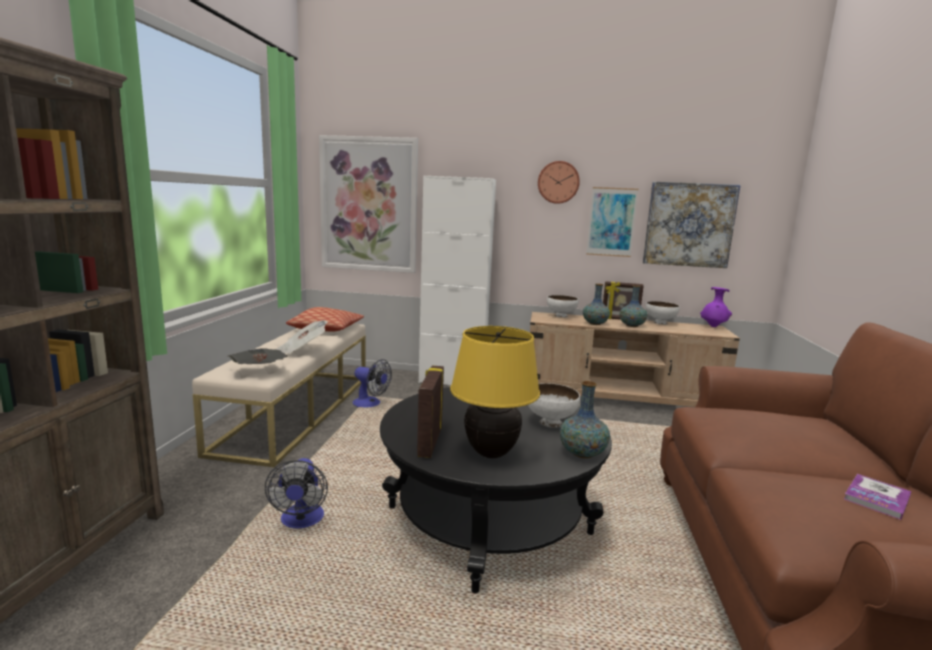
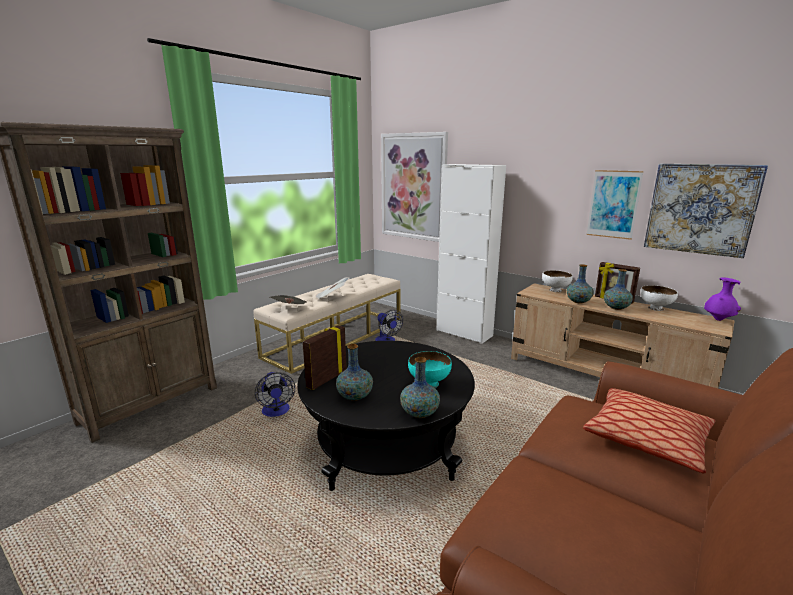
camera: 30 degrees right, 5 degrees up
(301, 521) = (276, 412): fan -> fan turned 45 degrees counterclockwise
(327, 329) = (368, 282): pillow -> pillow (647, 438)
(490, 453) = (355, 396): yellow table lamp -> vase
(550, 422) = (429, 383): white bowl -> turquoise bowl
(558, 182) = (562, 166): wall clock -> none
(877, 498) = (610, 527): book -> none

